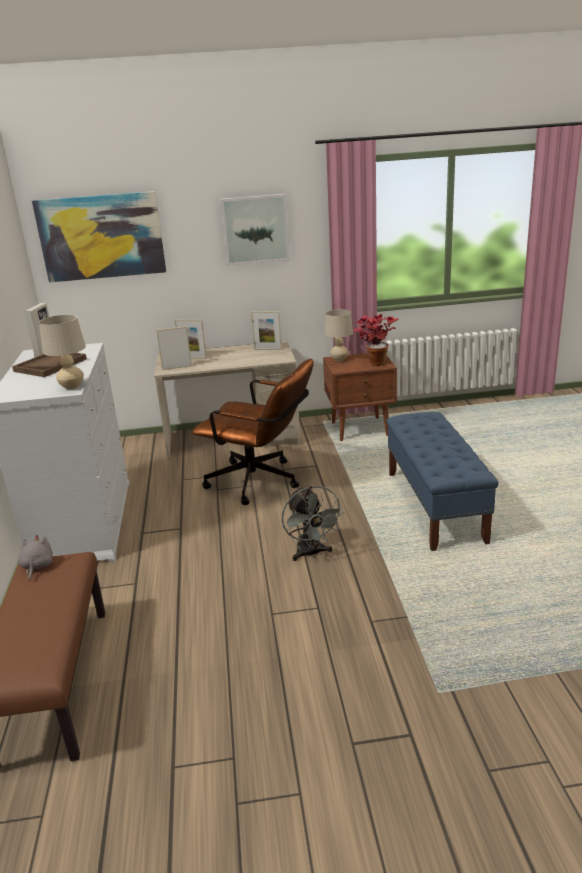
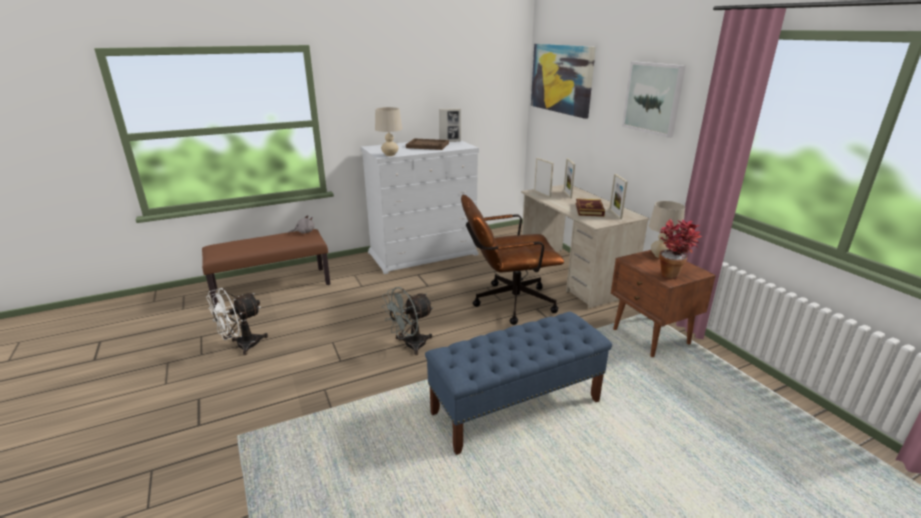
camera: 70 degrees right, 0 degrees up
(234, 707) = (242, 346): none -> white fan
(246, 356) = (589, 210): none -> book
(261, 483) = (507, 303): brown office chair -> brown office chair turned 75 degrees clockwise

